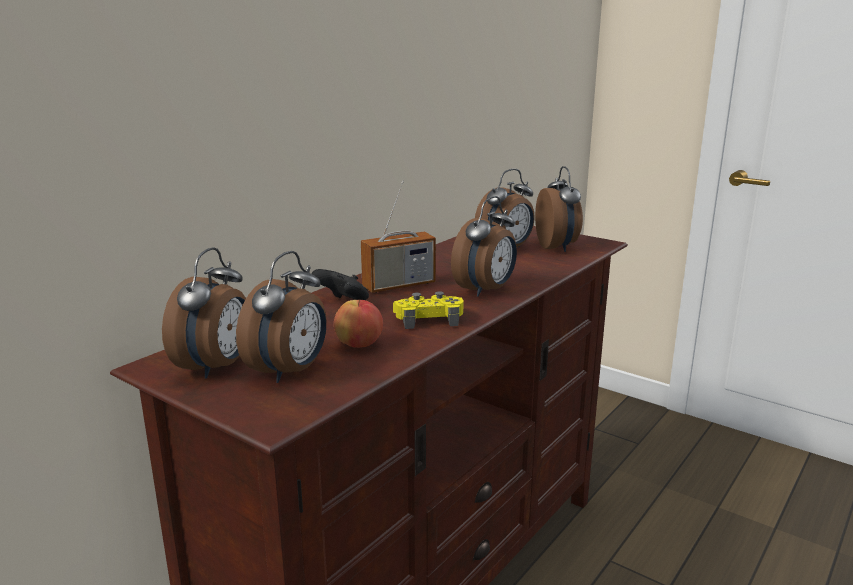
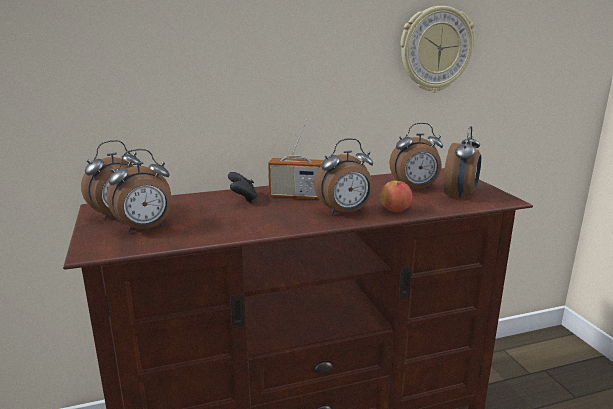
camera: 35 degrees right, 0 degrees up
(359, 344) = (206, 224): apple -> apple (395, 210)
(428, 319) = (273, 221): yellow game controller -> none
(475, 80) = (435, 49): none -> wall clock

